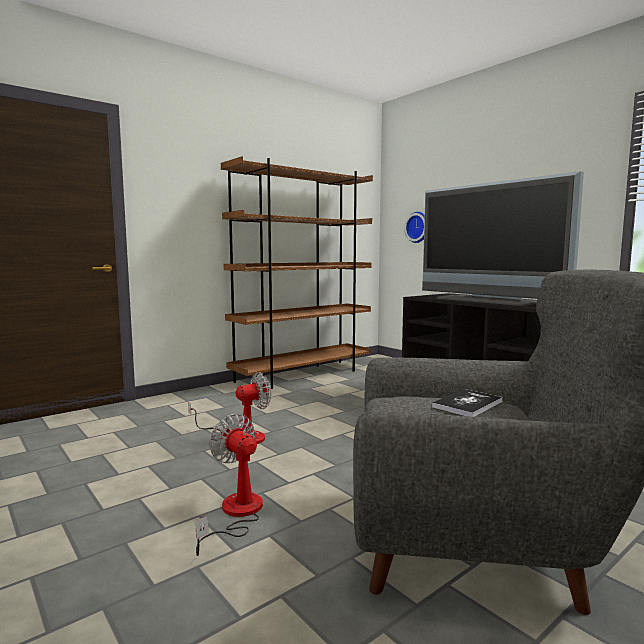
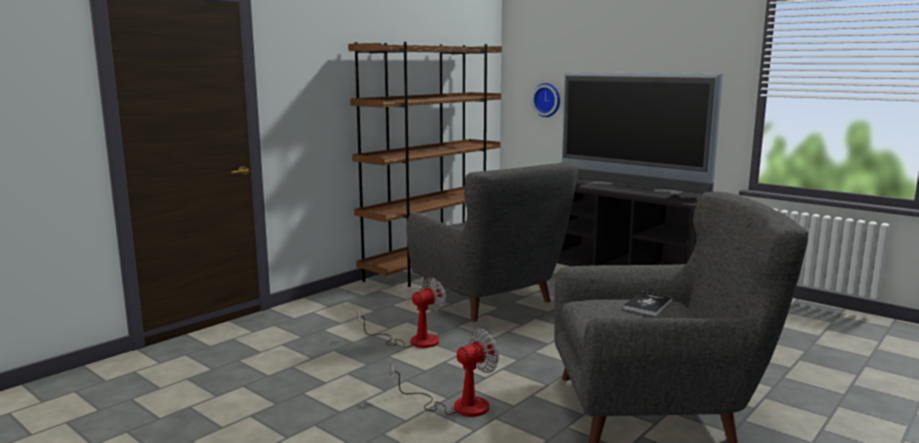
camera: 10 degrees left, 5 degrees up
(236, 514) = (458, 405): fan -> fan turned 105 degrees clockwise
(338, 404) = (489, 301): none -> grey armchair

